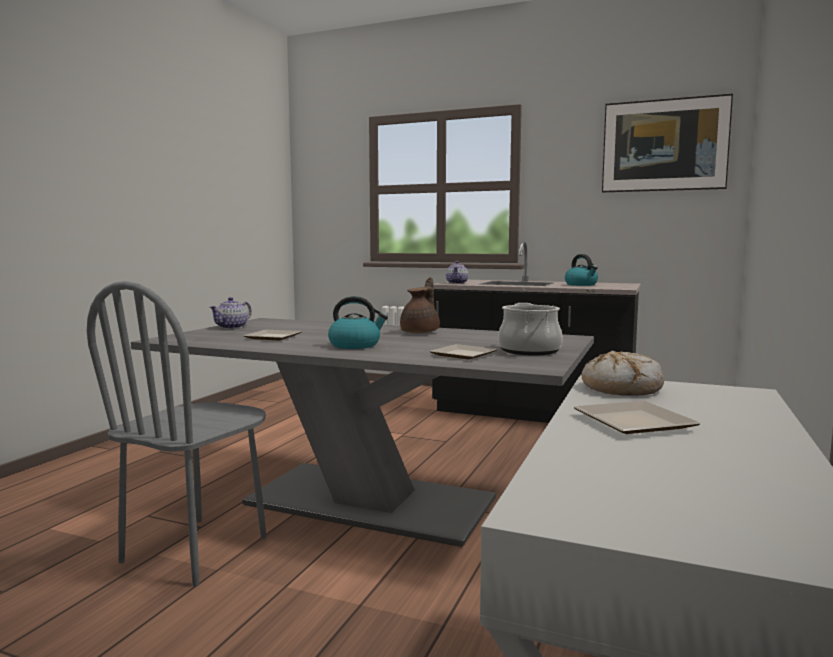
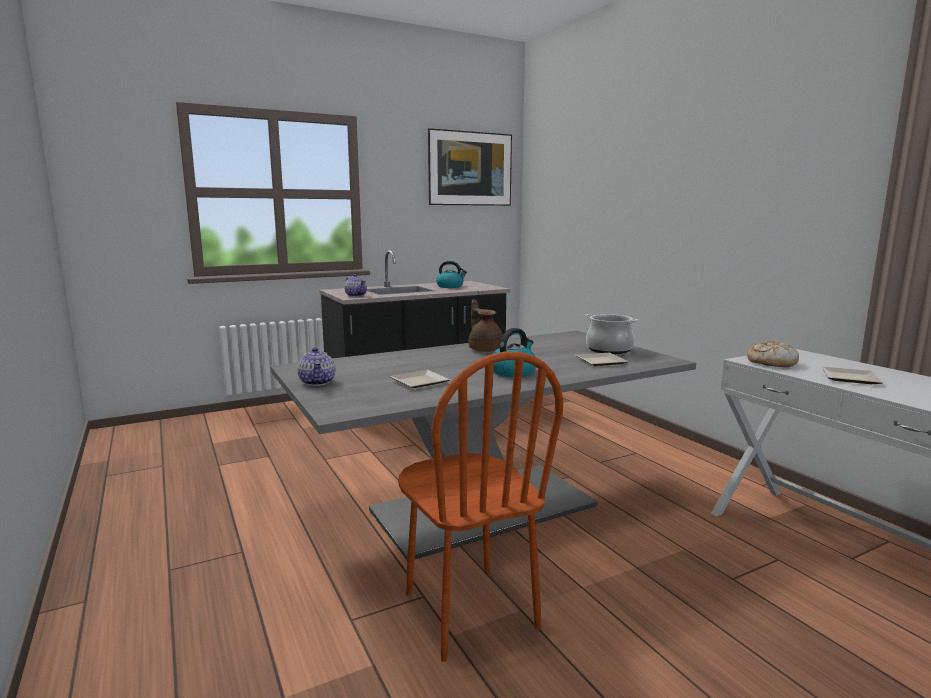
camera: 50 degrees left, 5 degrees up
(196, 549) = (469, 610): grey chair -> brown chair

